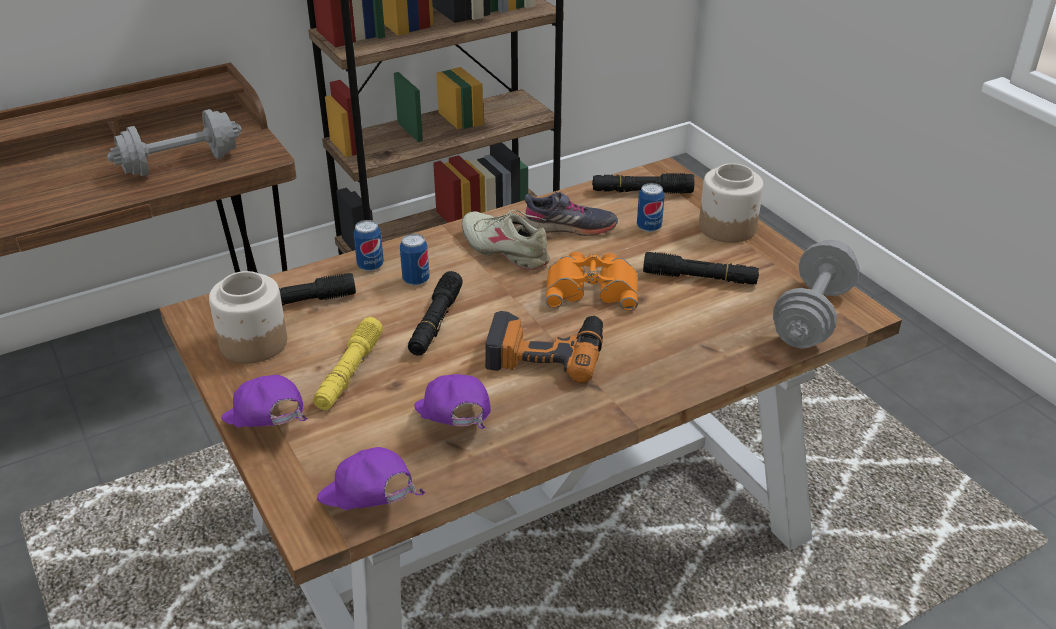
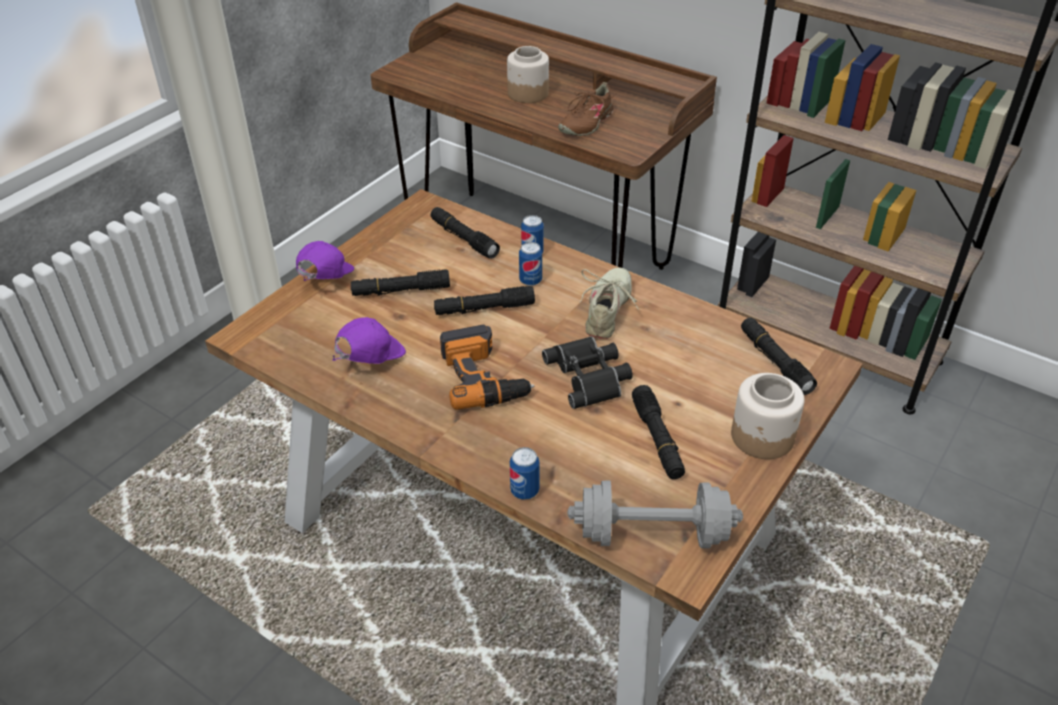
camera: 65 degrees right, 5 degrees up
(180, 164) = (586, 123): grey dumbbell -> brown shoe
(252, 343) = (406, 239): jar -> jar (527, 93)
(349, 372) = (401, 291): yellow flashlight -> black flashlight
(369, 506) = (272, 349): purple cap -> none
(570, 227) = (673, 335): grey shoe -> none
(592, 288) = (590, 376): orange binoculars -> black binoculars
(649, 227) = (716, 383): can -> can (524, 491)

